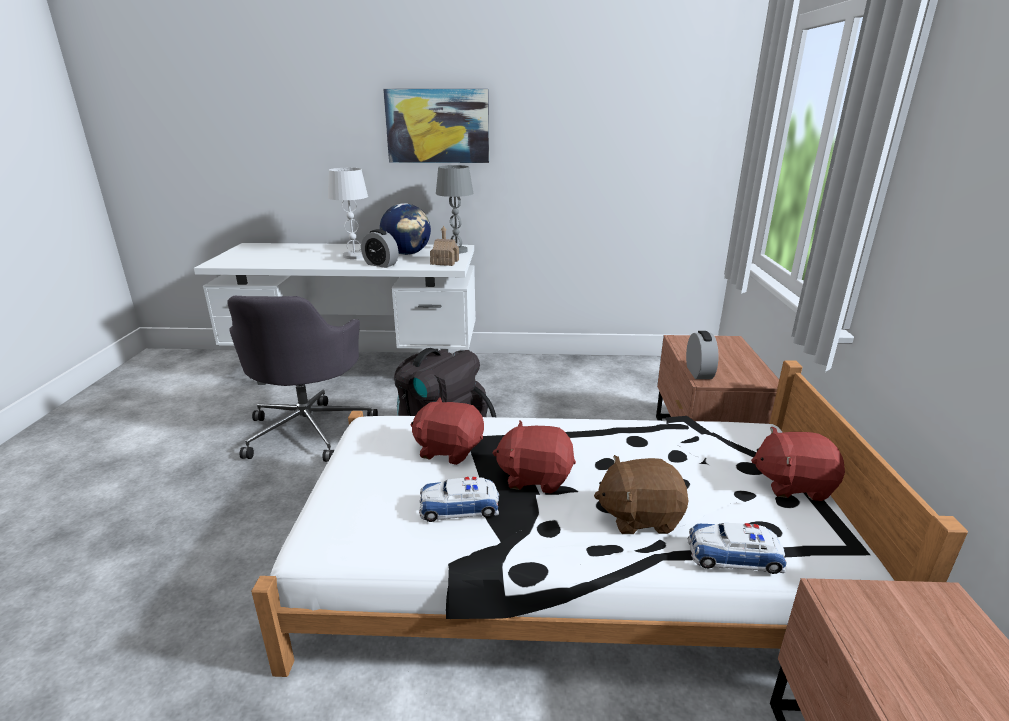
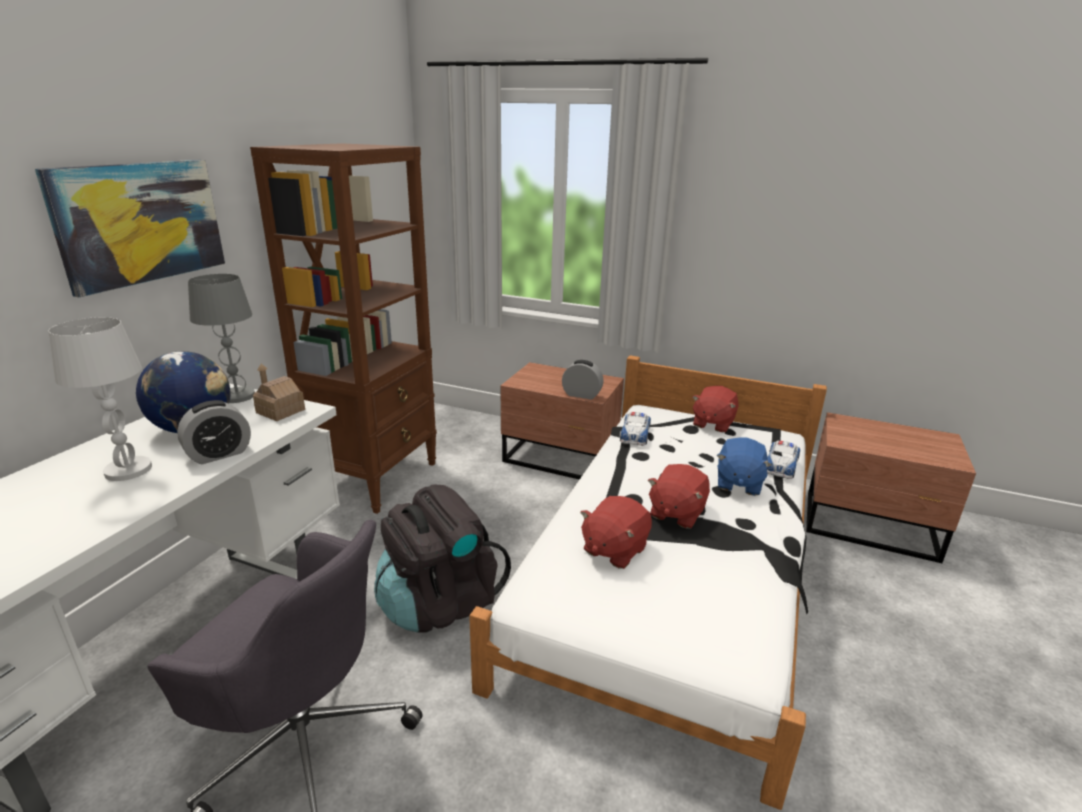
camera: 70 degrees left, 0 degrees up
(459, 506) = (711, 560): toy car -> toy car (635, 434)
(568, 371) = (376, 477): none -> brown bookcase
(639, 516) = (738, 483): brown plush toy -> blue plush toy

